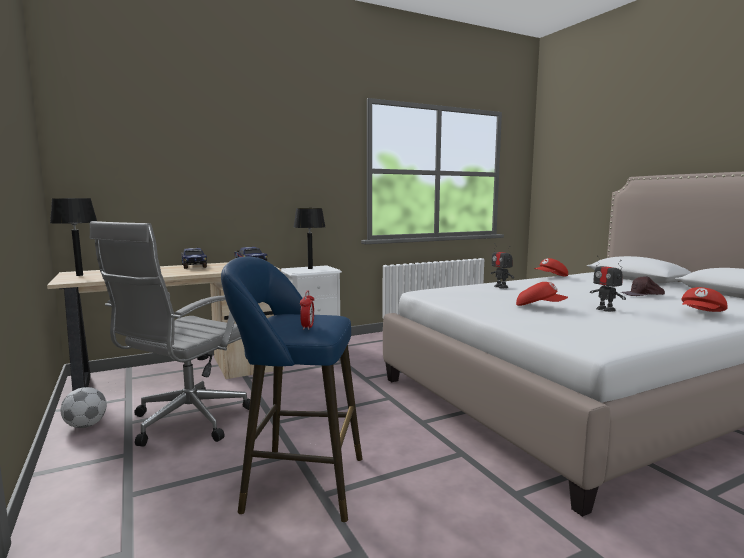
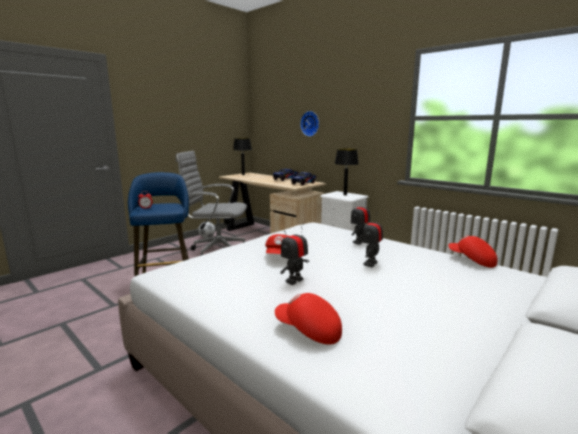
camera: 70 degrees right, 5 degrees up
(221, 173) = (310, 123): none -> wall clock
(561, 291) = (370, 264): none -> toy robot
(642, 294) = (413, 306): brown cap -> none

